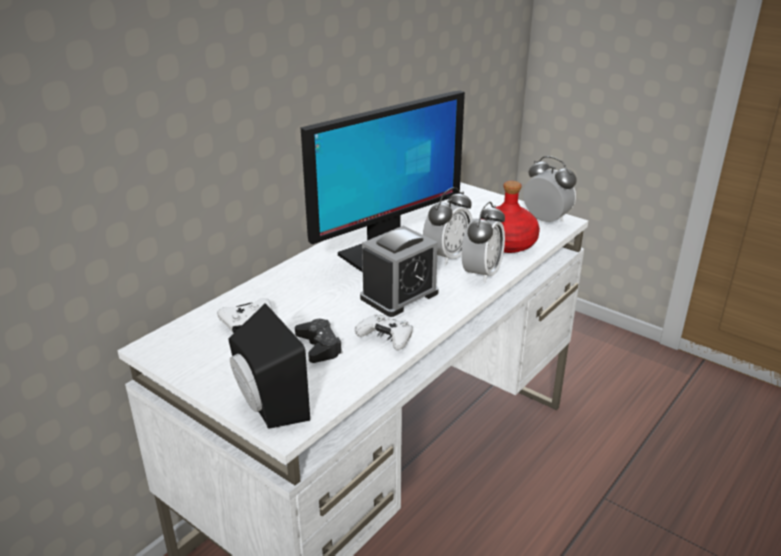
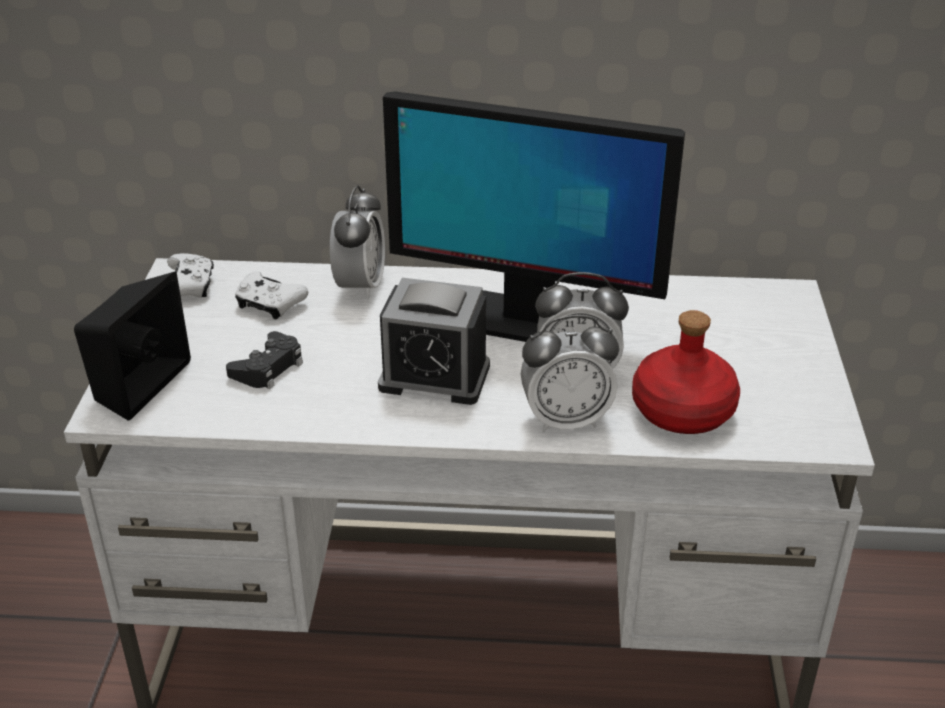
camera: 55 degrees right, 5 degrees up
(386, 339) = (327, 407): white game controller -> white game controller (189, 286)
(546, 220) = (810, 421): alarm clock -> alarm clock (360, 286)

